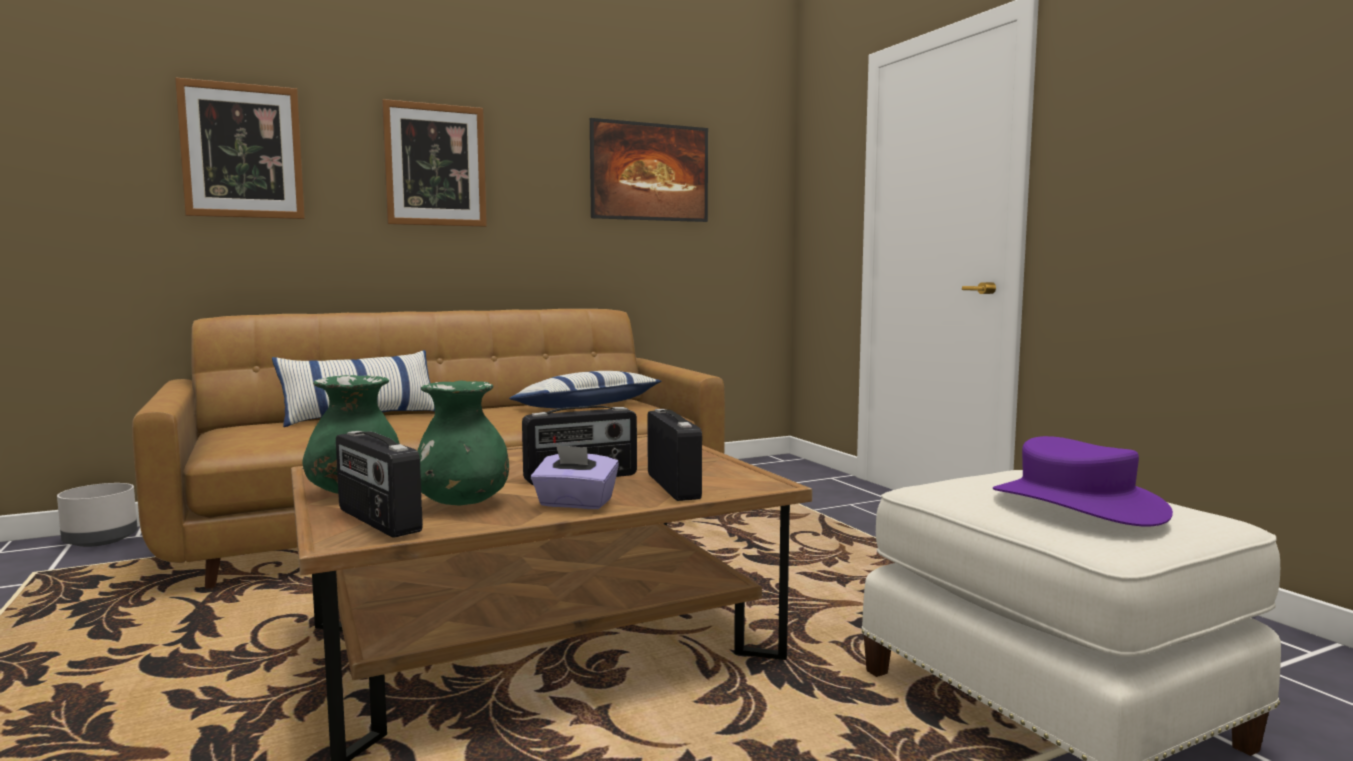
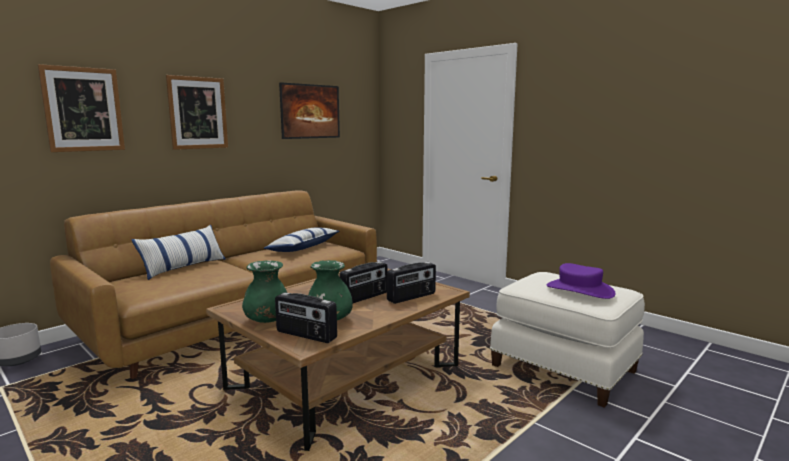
camera: 20 degrees left, 5 degrees up
(575, 503) = (382, 313): purple tissue box -> none
(674, 486) = (412, 297): radio -> radio turned 90 degrees clockwise

